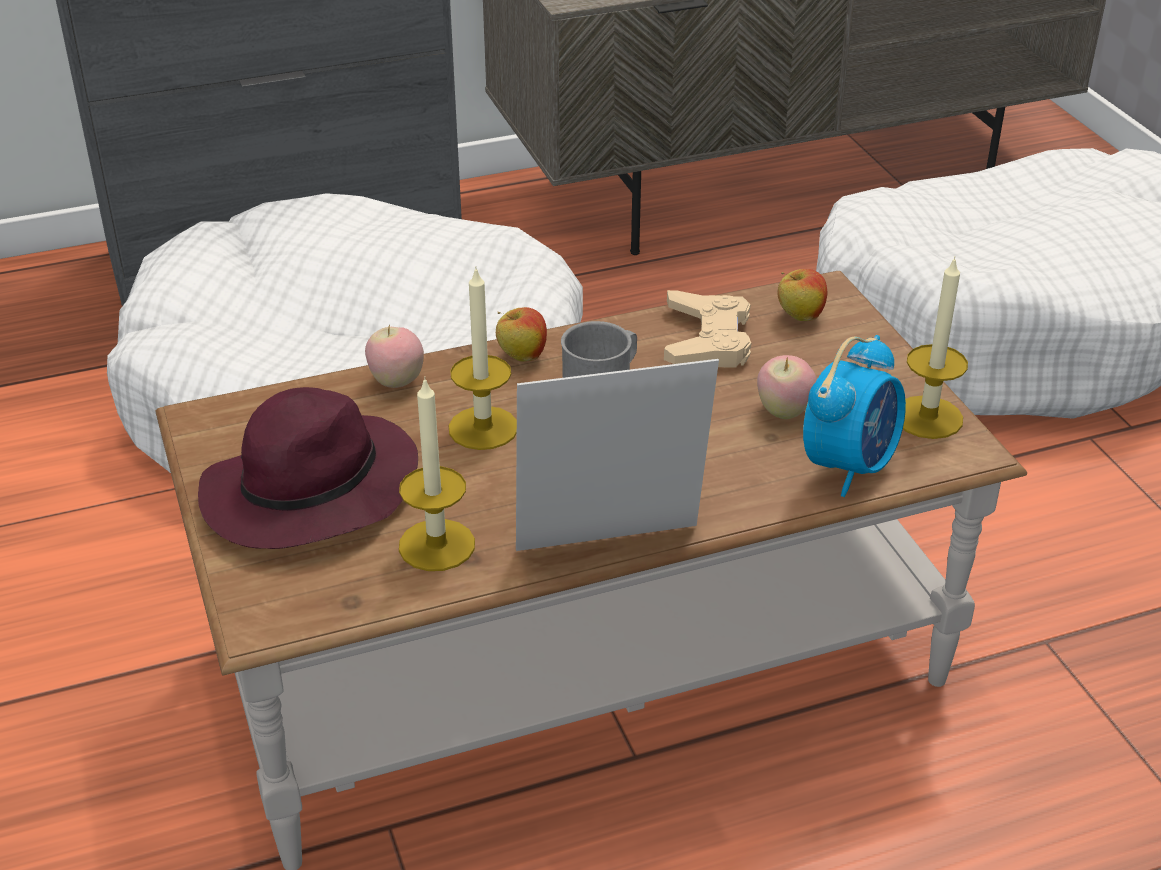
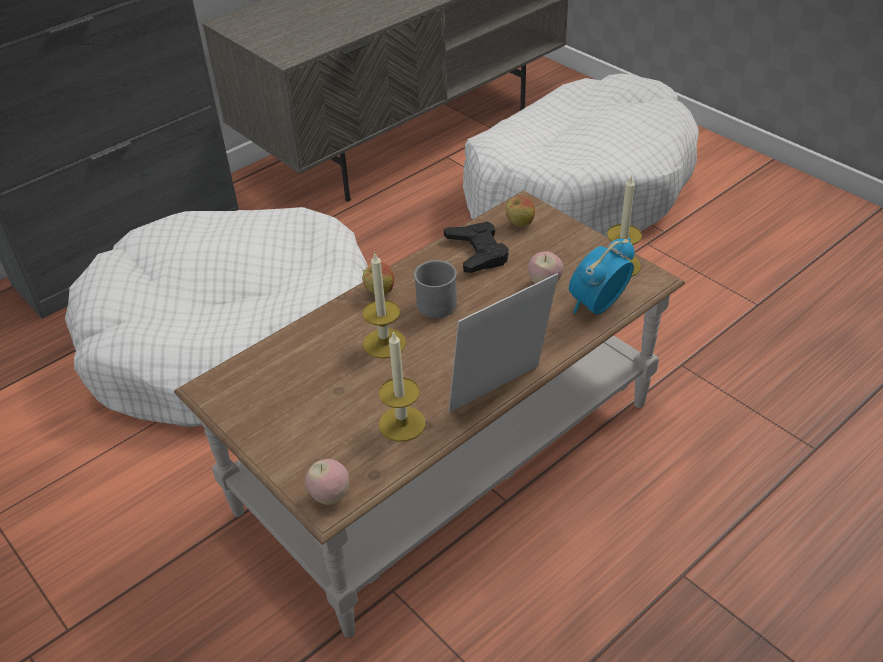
camera: 20 degrees left, 5 degrees up
(309, 494) = (307, 416): purple hat -> none
(396, 382) = (315, 329): apple -> apple (330, 496)
(707, 339) = (477, 252): beige game controller -> black game controller
(850, 466) = (597, 306): alarm clock -> alarm clock turned 150 degrees counterclockwise

